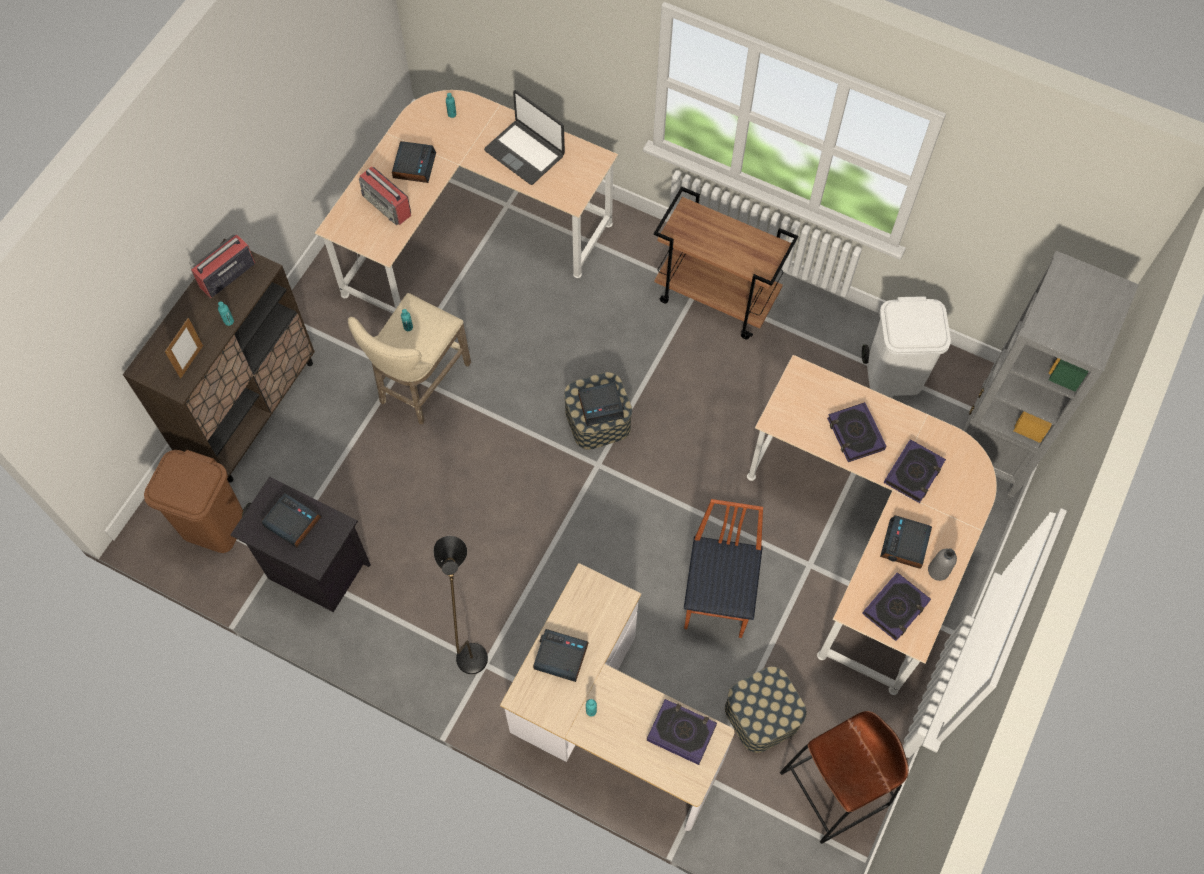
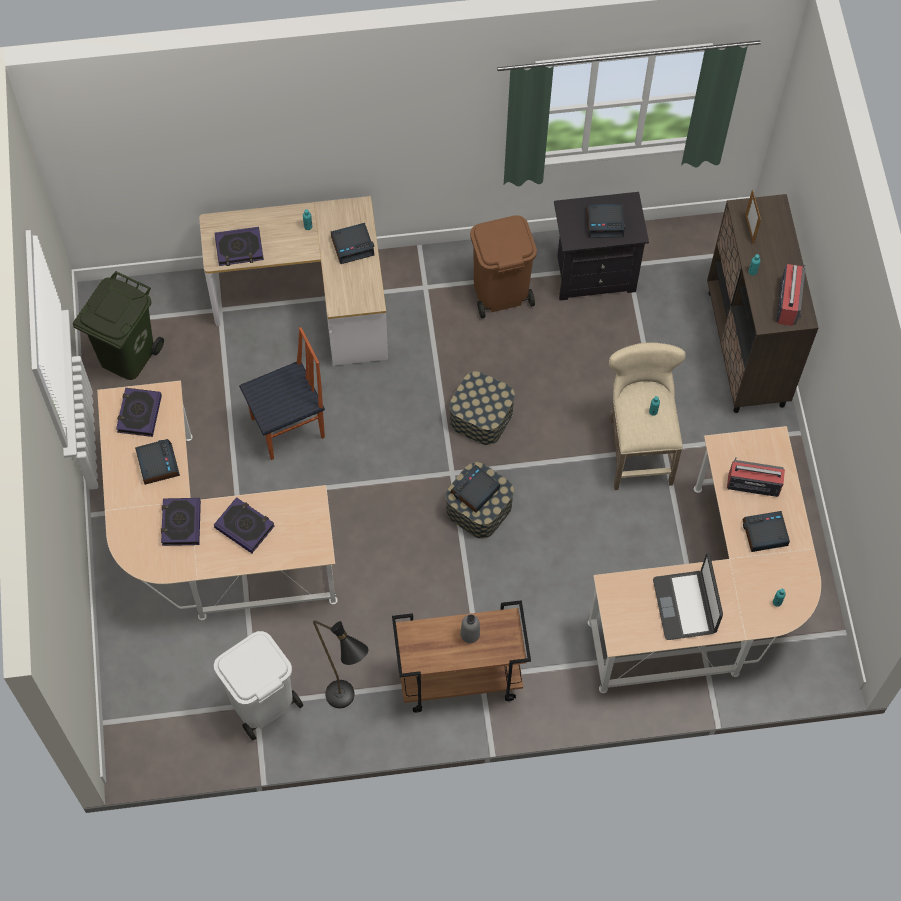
camera: 145 degrees right, 0 degrees up
(215, 526) = (690, 258): brown trash can -> brown trash can (500, 292)
(414, 165) = (764, 533): alarm clock -> alarm clock turned 105 degrees clockwise
(470, 647) = (444, 291): black floor lamp -> black floor lamp (347, 702)
(525, 152) = (685, 606): laptop -> laptop turned 105 degrees counterclockwise
(718, 601) = (289, 428): chair -> chair turned 90 degrees counterclockwise
(762, 715) = (207, 371): storage box -> storage box (481, 416)
(835, 789) = (126, 355): brown stool -> green trash can
(938, 570) = (122, 460): grey bottle -> grey bottle (470, 634)
(993, 448) = (141, 688): grey bookcase -> none

